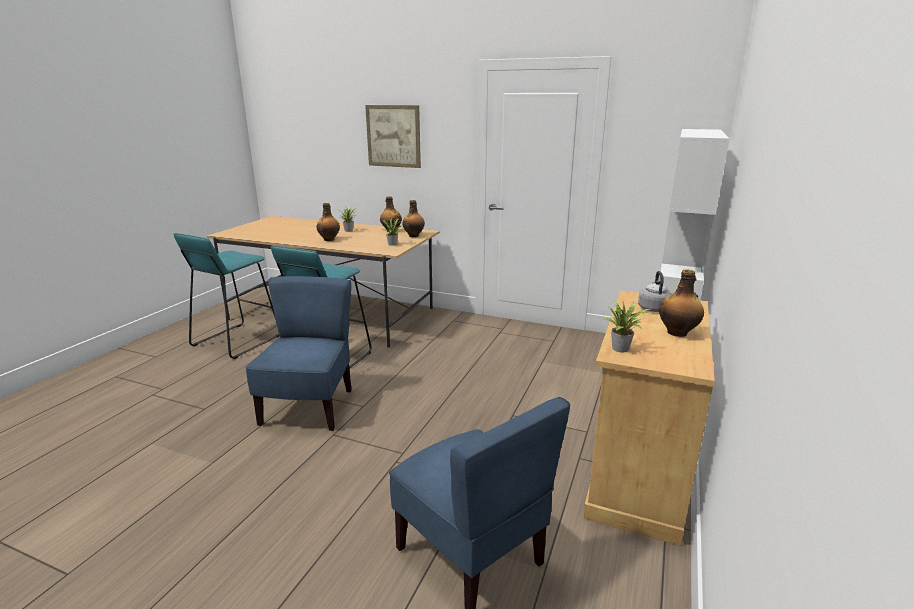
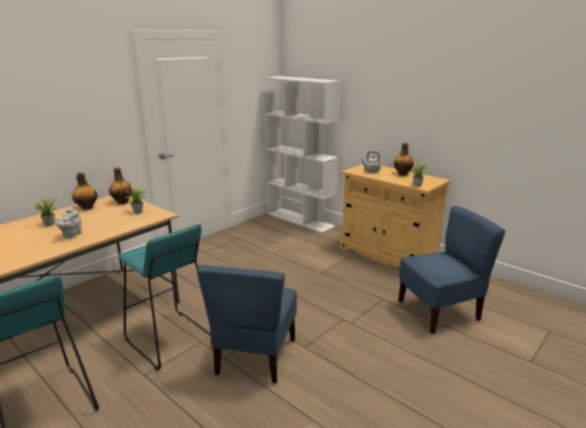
camera: 70 degrees left, 0 degrees up
(309, 407) = (255, 356): blue chair -> blue chair turned 105 degrees counterclockwise
(329, 239) = (71, 235): bottle -> grey teapot
(393, 136) = (49, 109): picture -> none

